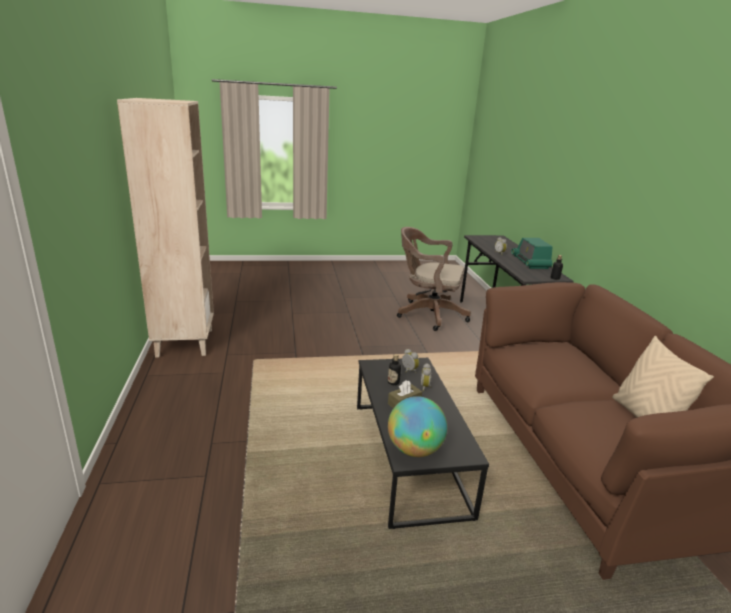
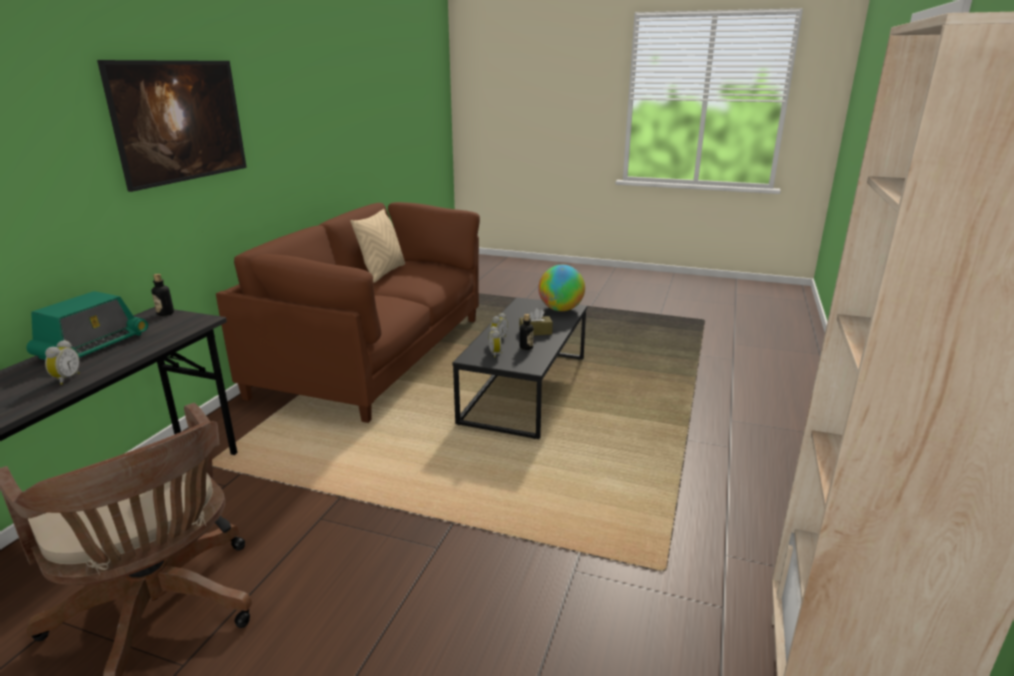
camera: 150 degrees left, 0 degrees up
(634, 206) = (186, 150): none -> picture

